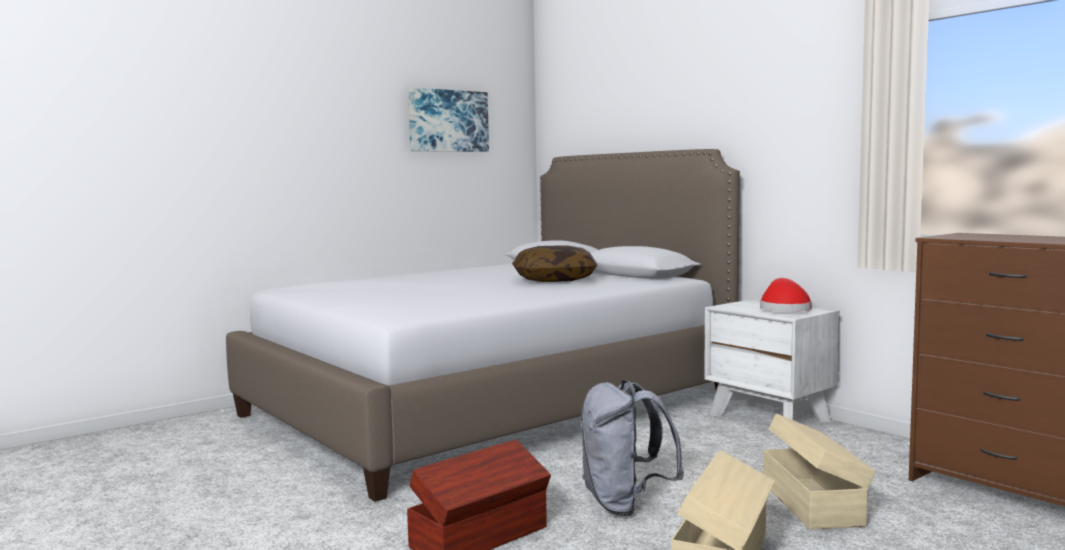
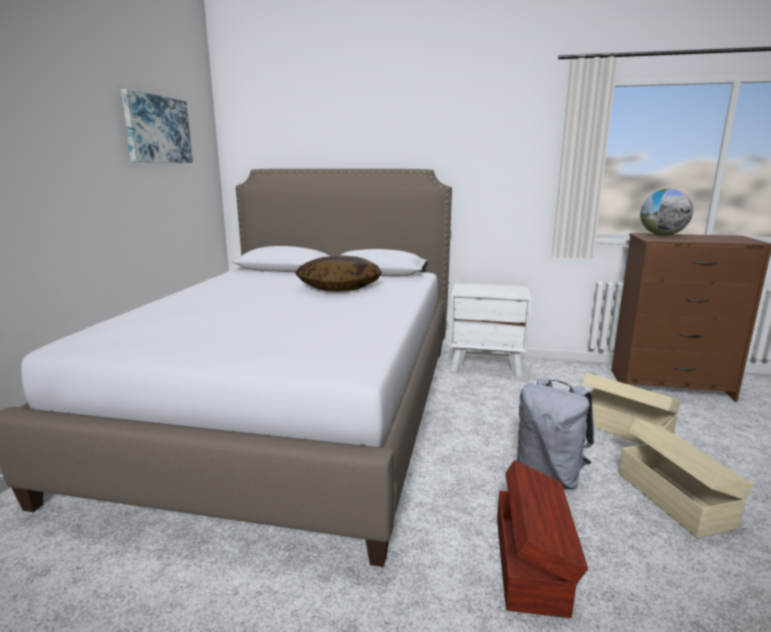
camera: 40 degrees left, 10 degrees up
(784, 309) = (500, 289): red hat -> none
(991, 235) = (662, 235): none -> globe

